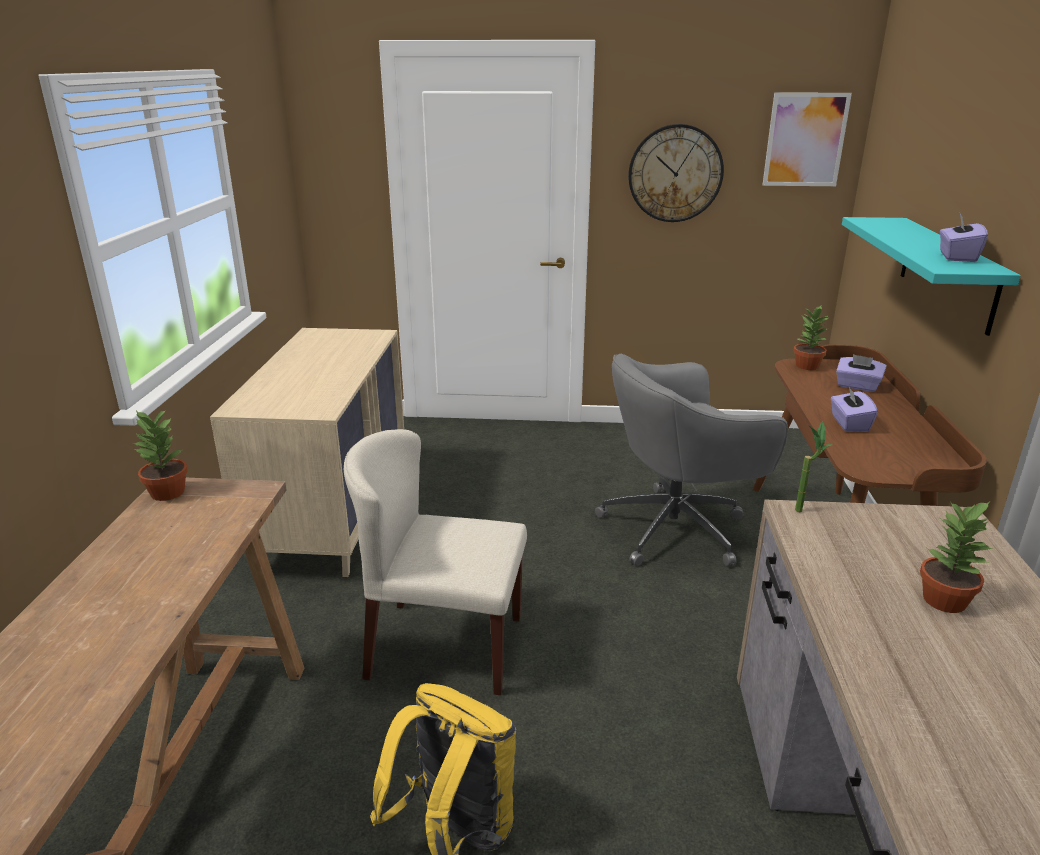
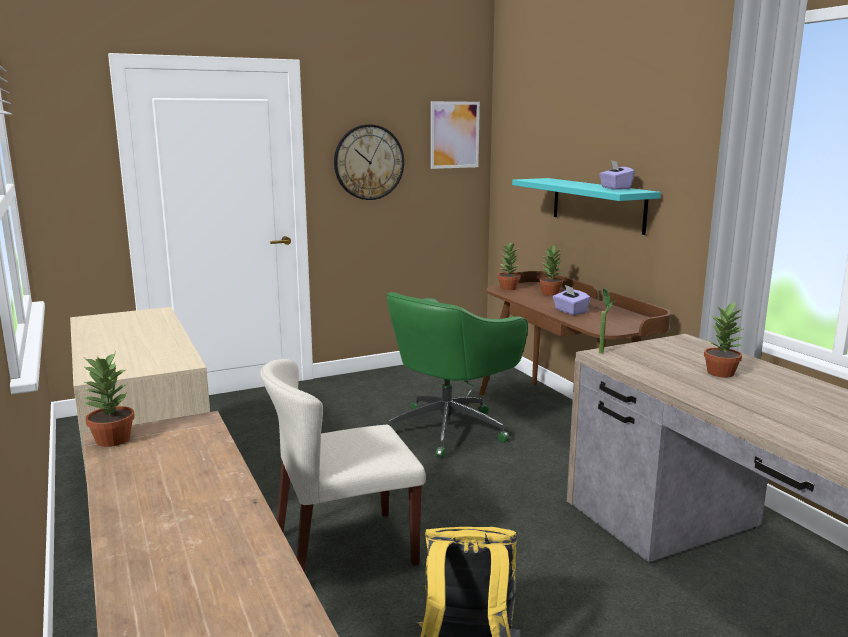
camera: 30 degrees left, 10 degrees down
(677, 528) = (449, 429): grey office chair -> green office chair
(857, 386) = (550, 293): purple tissue box -> potted plant

